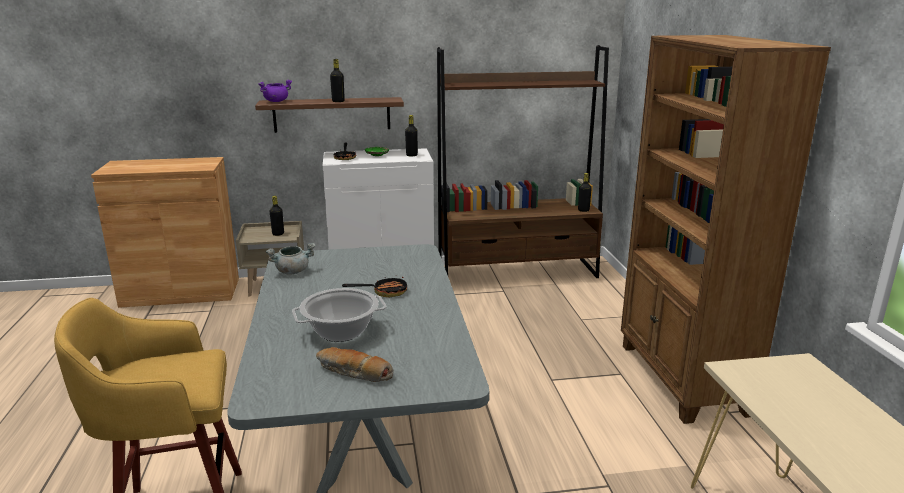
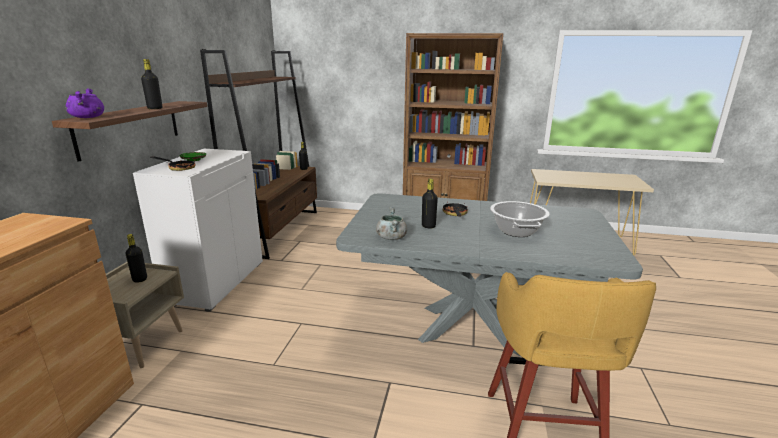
camera: 70 degrees left, 0 degrees up
(353, 373) = (576, 233): bread -> none
(411, 155) = (219, 153): black bottle -> black bottle (428, 226)

